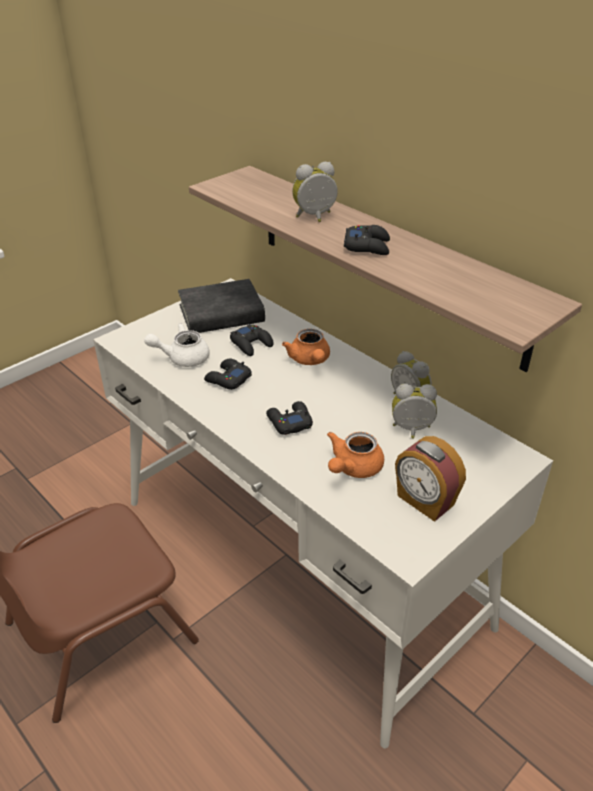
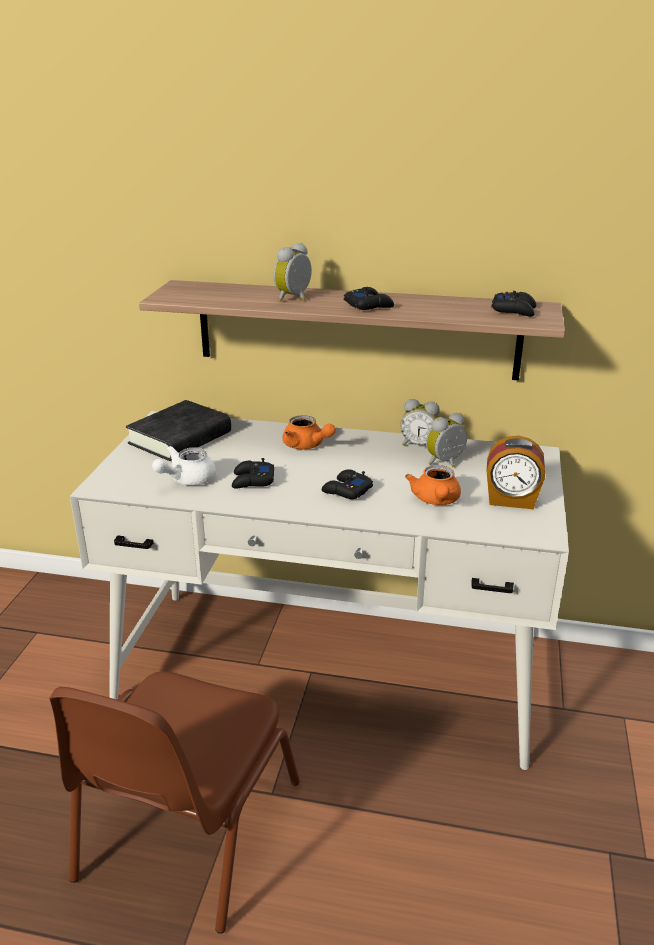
camera: 35 degrees left, 10 degrees down
(251, 344) = (239, 450): black game controller -> black game controller (514, 310)

